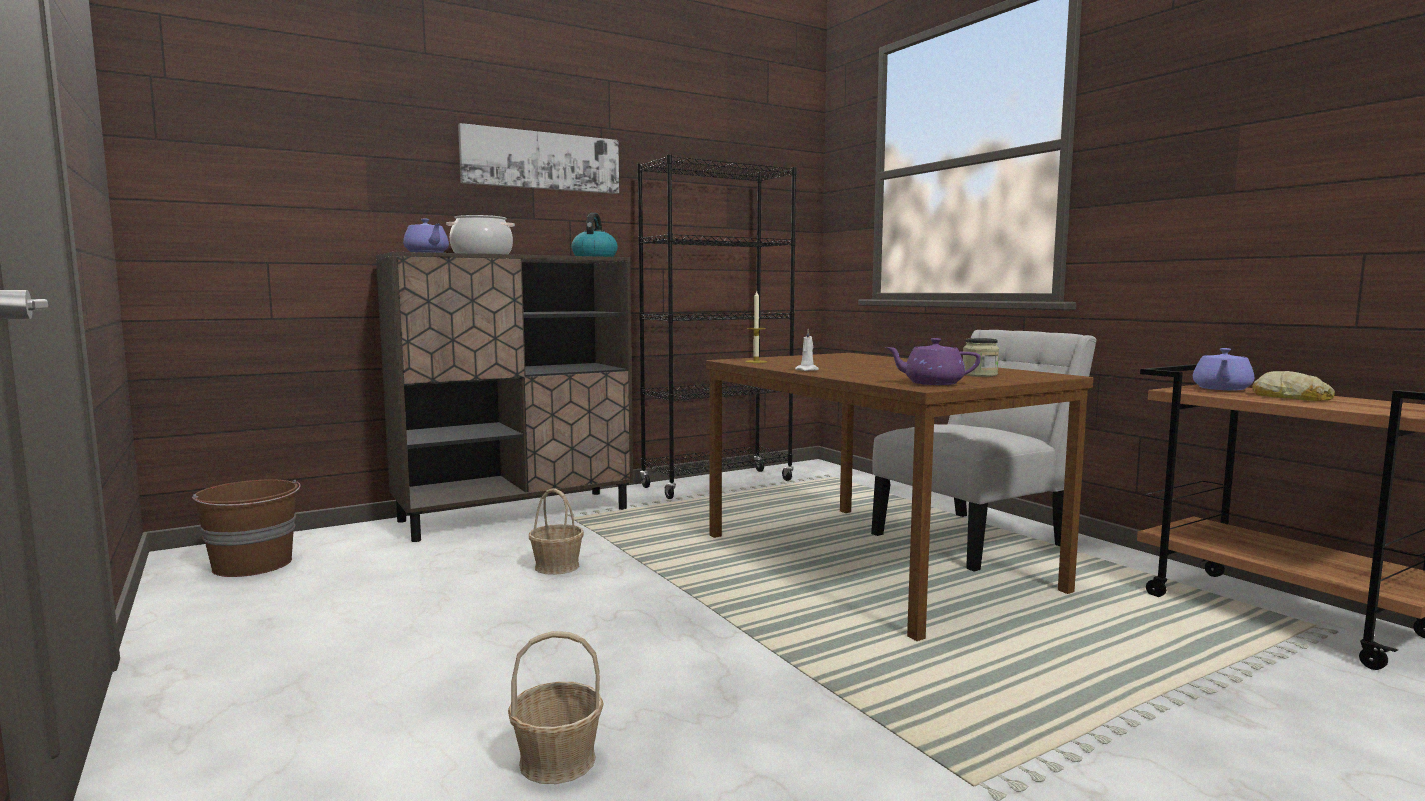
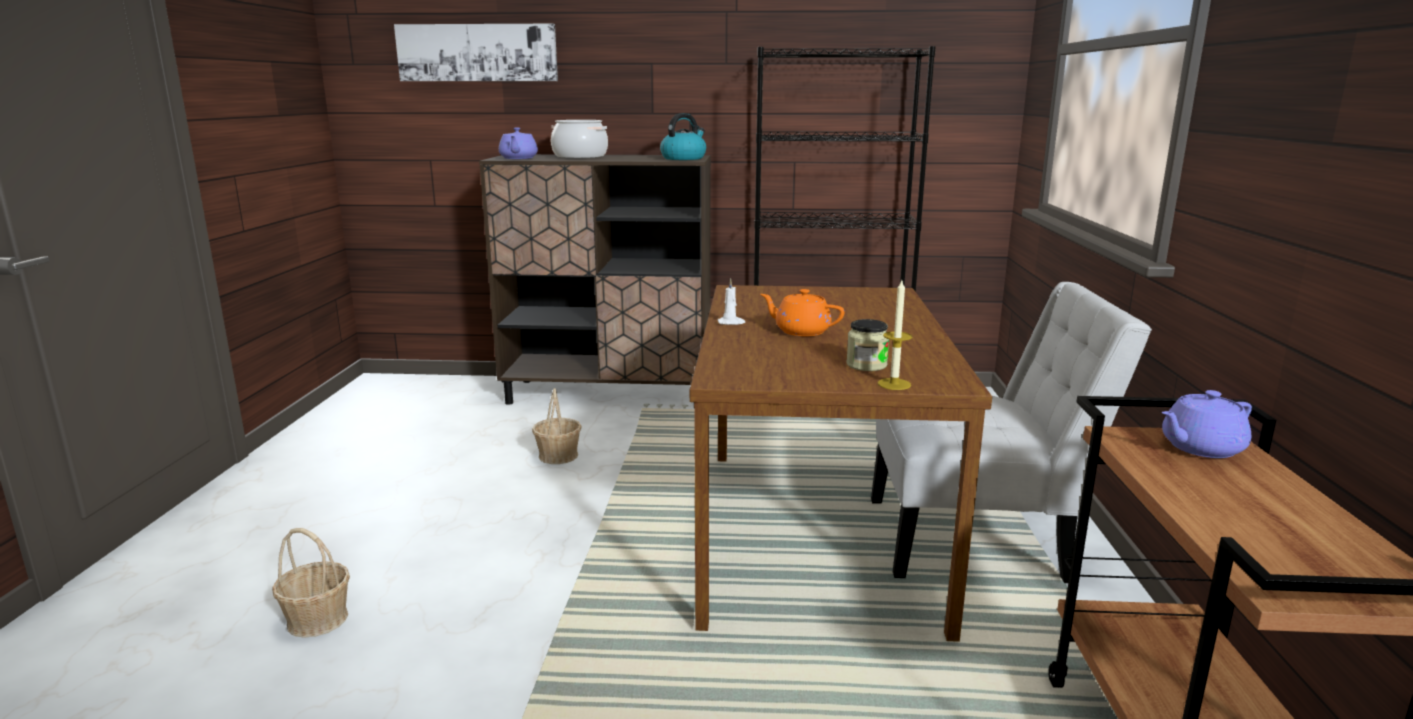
camera: 35 degrees right, 10 degrees up
(253, 565) = (395, 399): brown bucket -> none
(541, 161) = (659, 54): picture -> picture (477, 53)
(756, 361) = (744, 296): candle -> candle (894, 384)
(873, 369) = (801, 331): none -> orange teapot
(932, 383) = (752, 373): purple teapot -> none
(1290, 397) = (1233, 491): bread -> none

